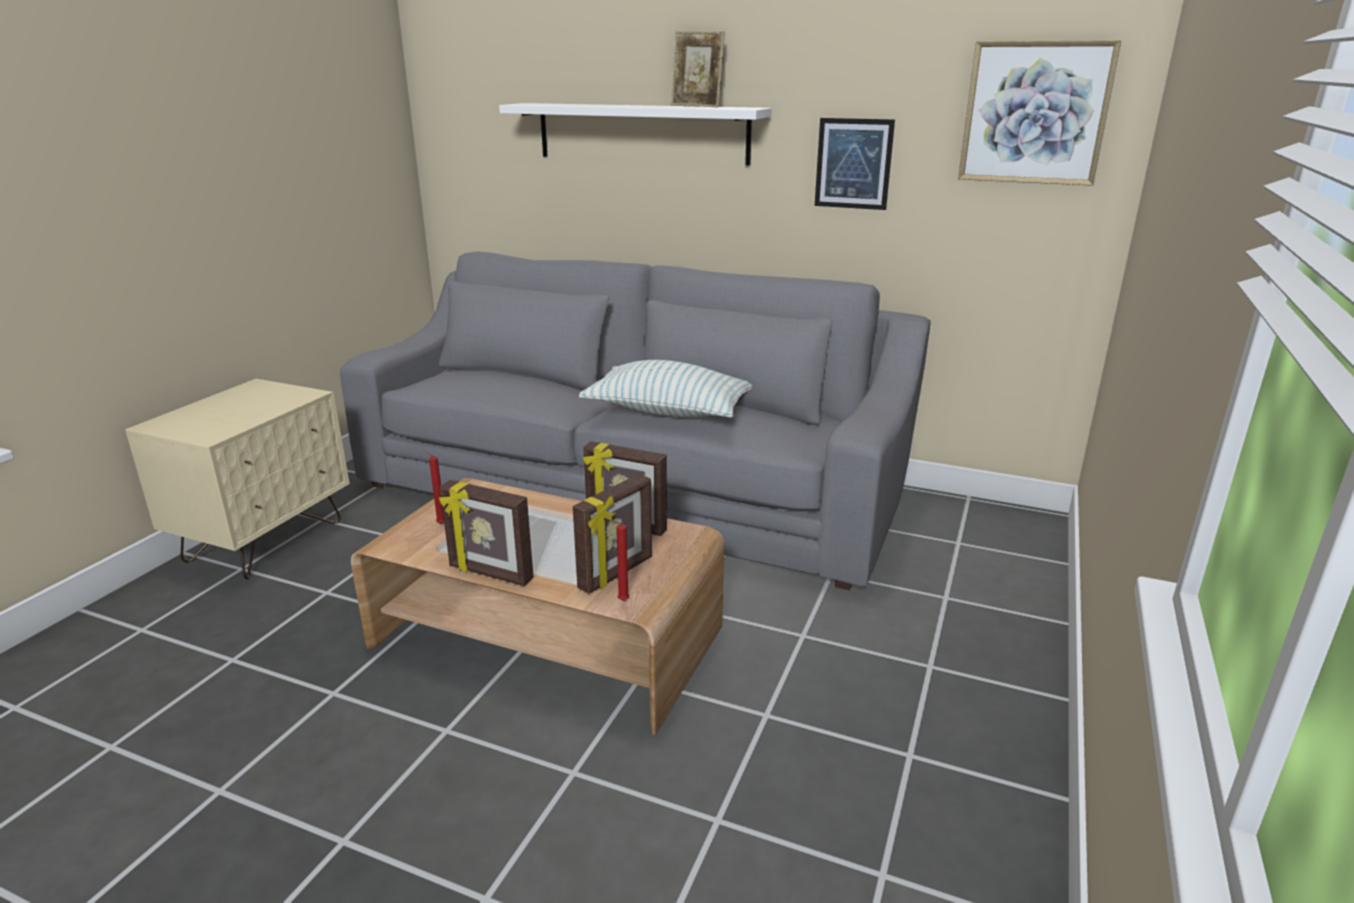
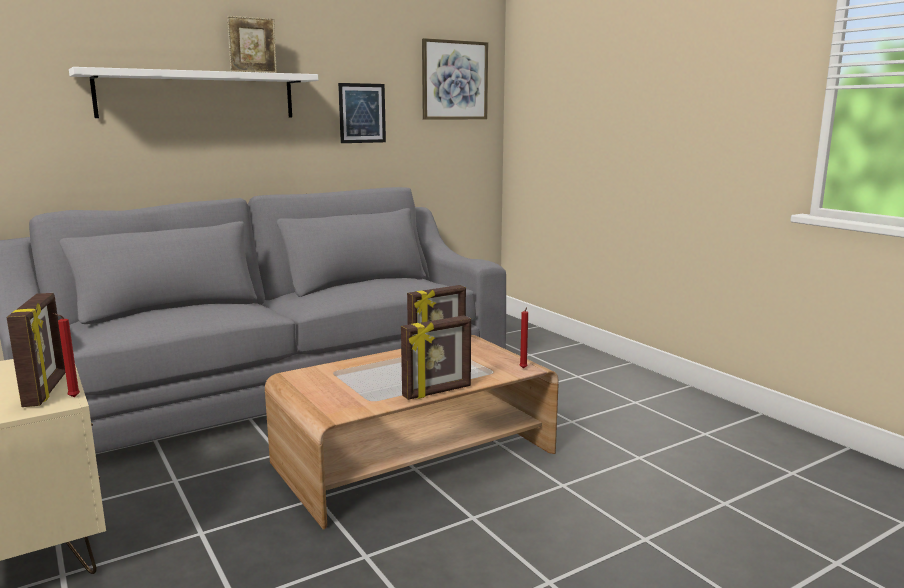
camera: 55 degrees left, 10 degrees down
(440, 524) = (336, 393): red candle -> red candle (72, 398)
(617, 573) = (490, 363): picture frame -> picture frame (46, 390)
(668, 412) = (350, 291): pillow -> none

